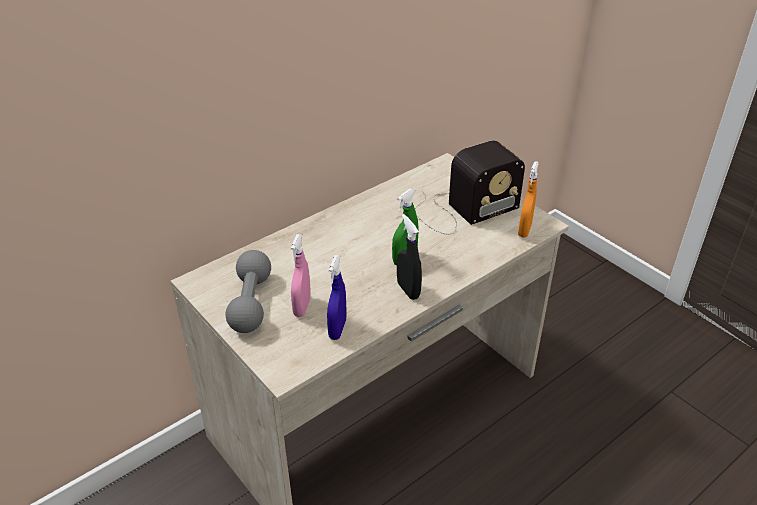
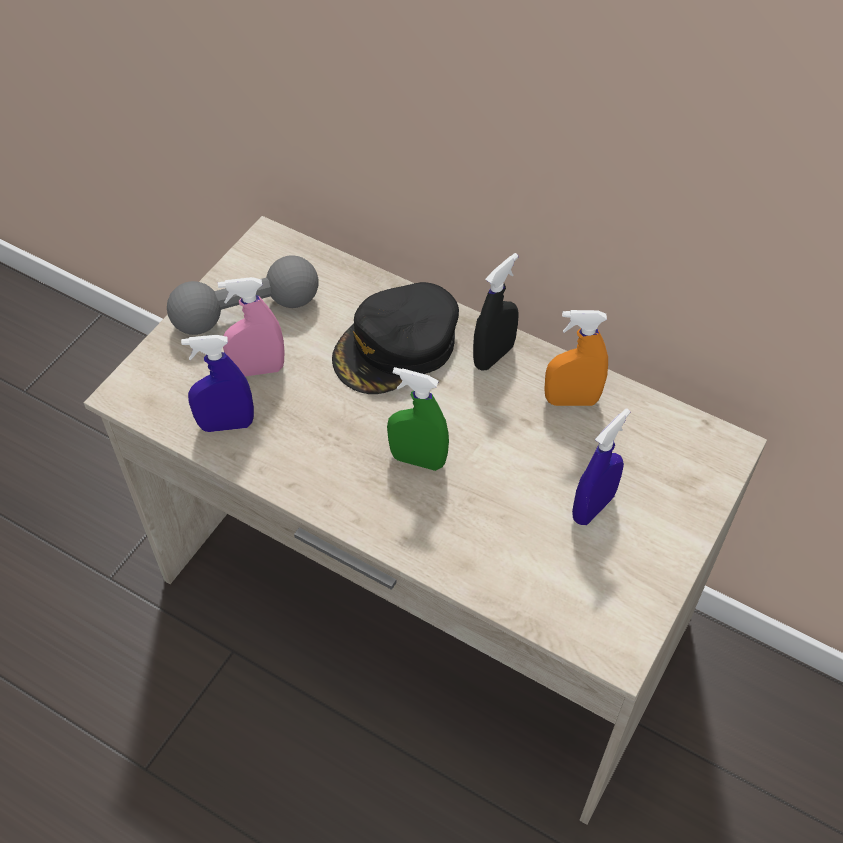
camera: 70 degrees right, 15 degrees up
(321, 248) = (397, 347): none -> black cap
(408, 290) = (342, 486): black spray bottle -> black spray bottle (493, 356)
(462, 210) = (593, 507): radio -> blue spray bottle
(524, 230) = (580, 621): orange spray bottle -> orange spray bottle (571, 400)

